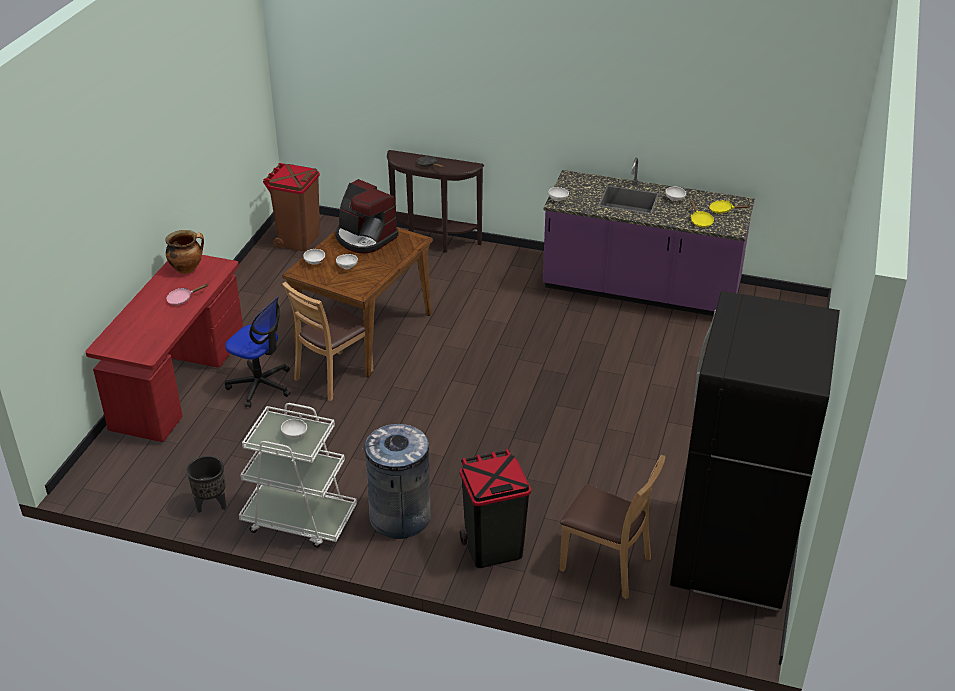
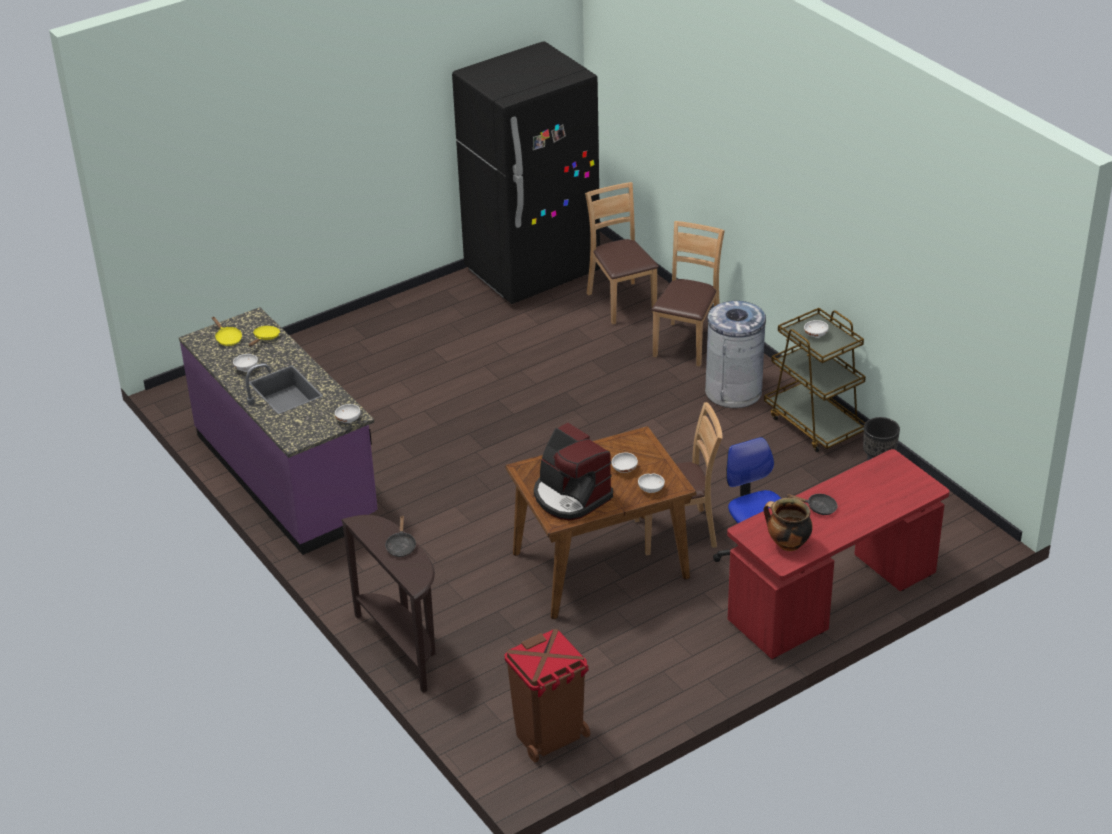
camera: 140 degrees left, 0 degrees up
(182, 299) = (818, 508): pink frying pan -> black frying pan
(299, 520) = (814, 424): white cart -> brown cart
(365, 238) = (571, 496): coffee machine -> coffee machine turned 150 degrees clockwise
(493, 548) = (687, 343): black trash can -> brown chair

